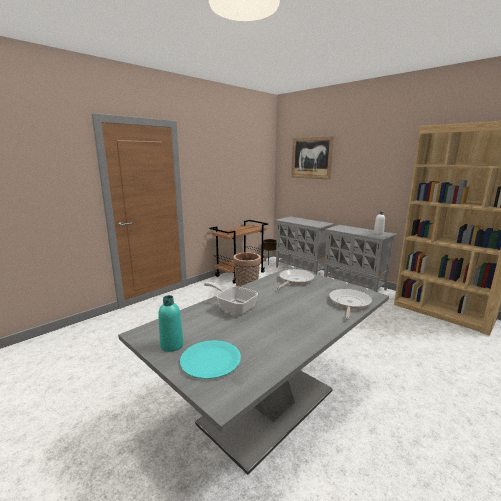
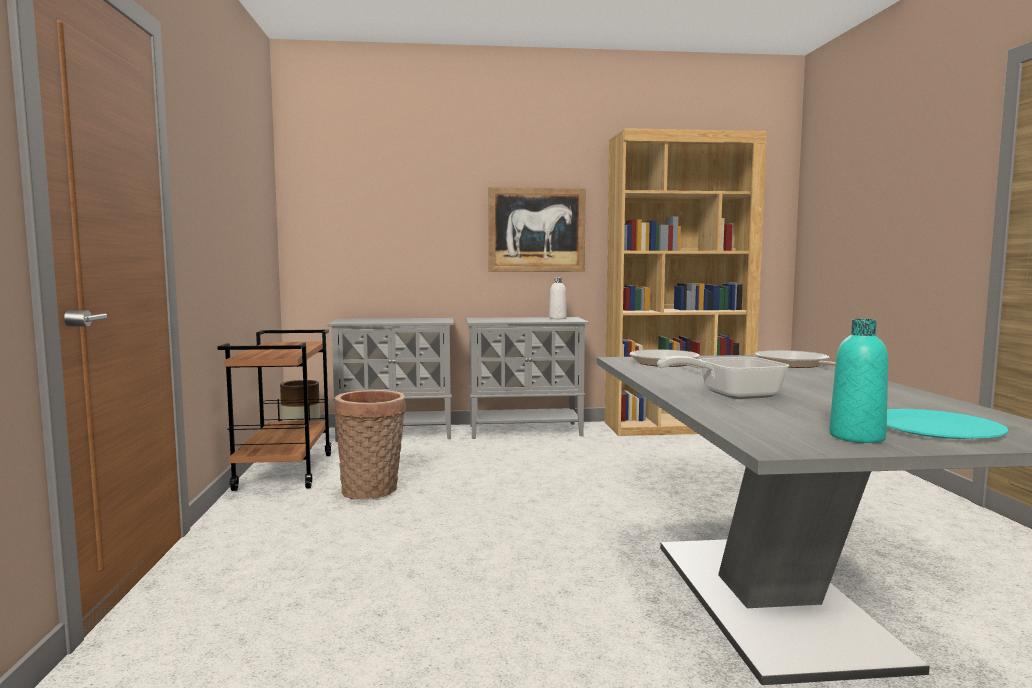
camera: 50 degrees left, 10 degrees down
(311, 158) = (382, 185): picture -> picture (536, 230)

